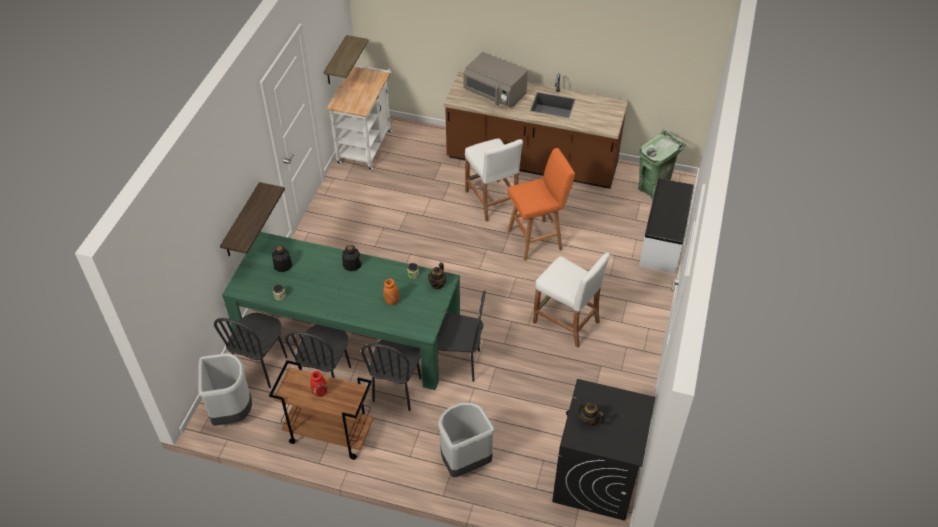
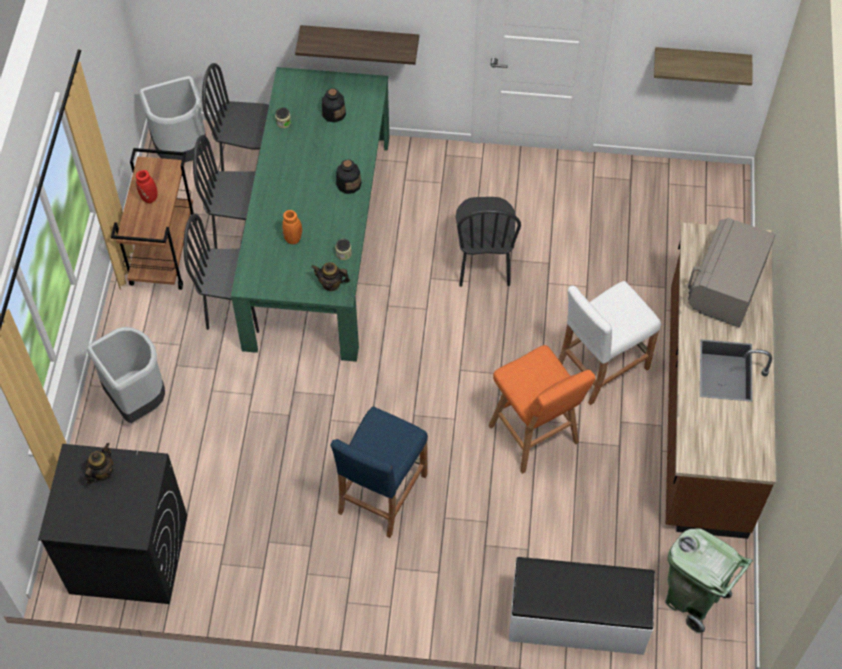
camera: 80 degrees right, 10 degrees up
(366, 145) = (674, 186): white cart -> none
(457, 363) = (288, 369): black chair -> black chair (483, 265)
(566, 322) = (382, 493): white stool -> blue stool

